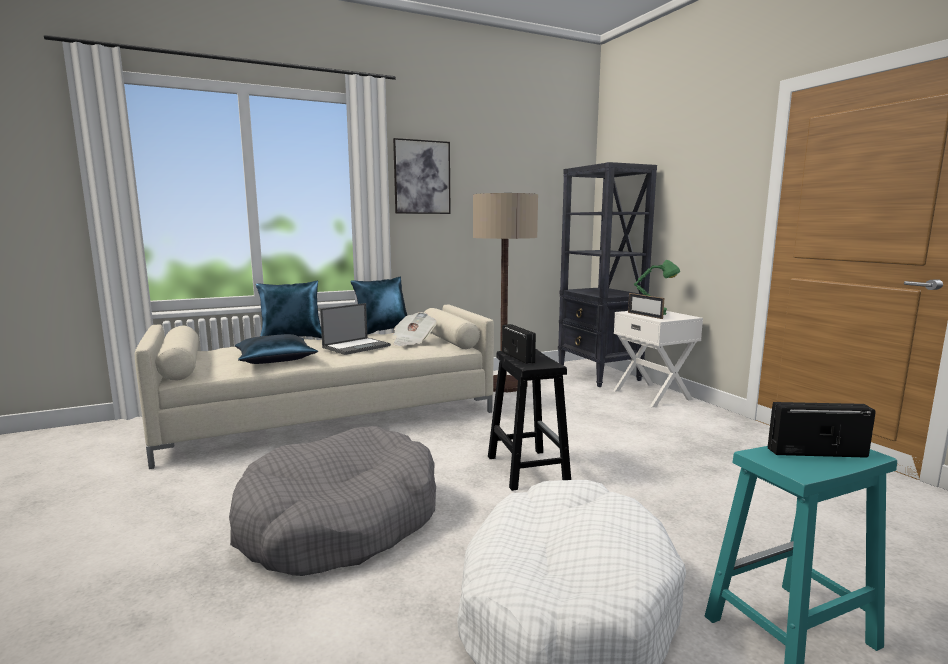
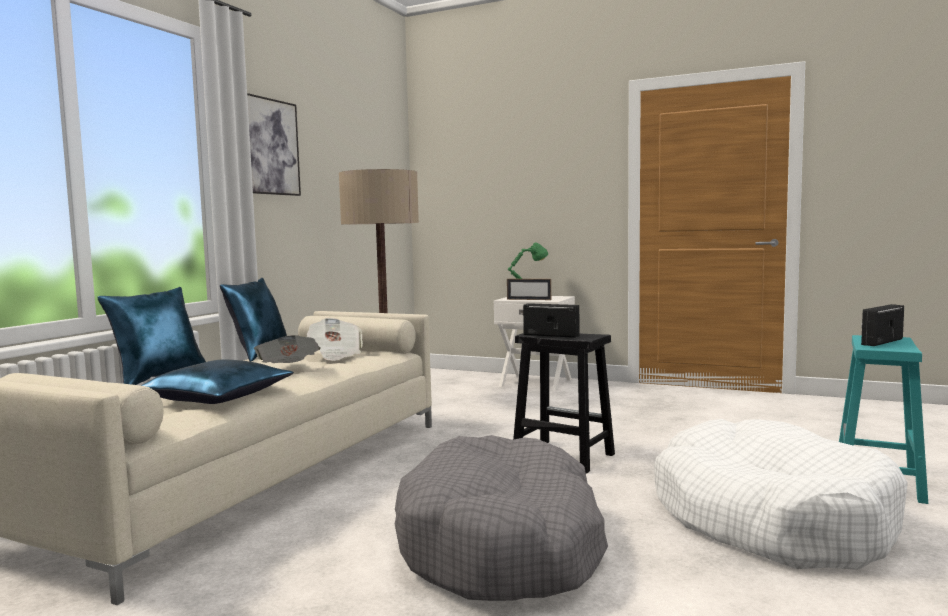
camera: 40 degrees left, 5 degrees down
(357, 346) = (288, 368): laptop -> newspaper
(599, 375) = (459, 377): black bookcase -> none

